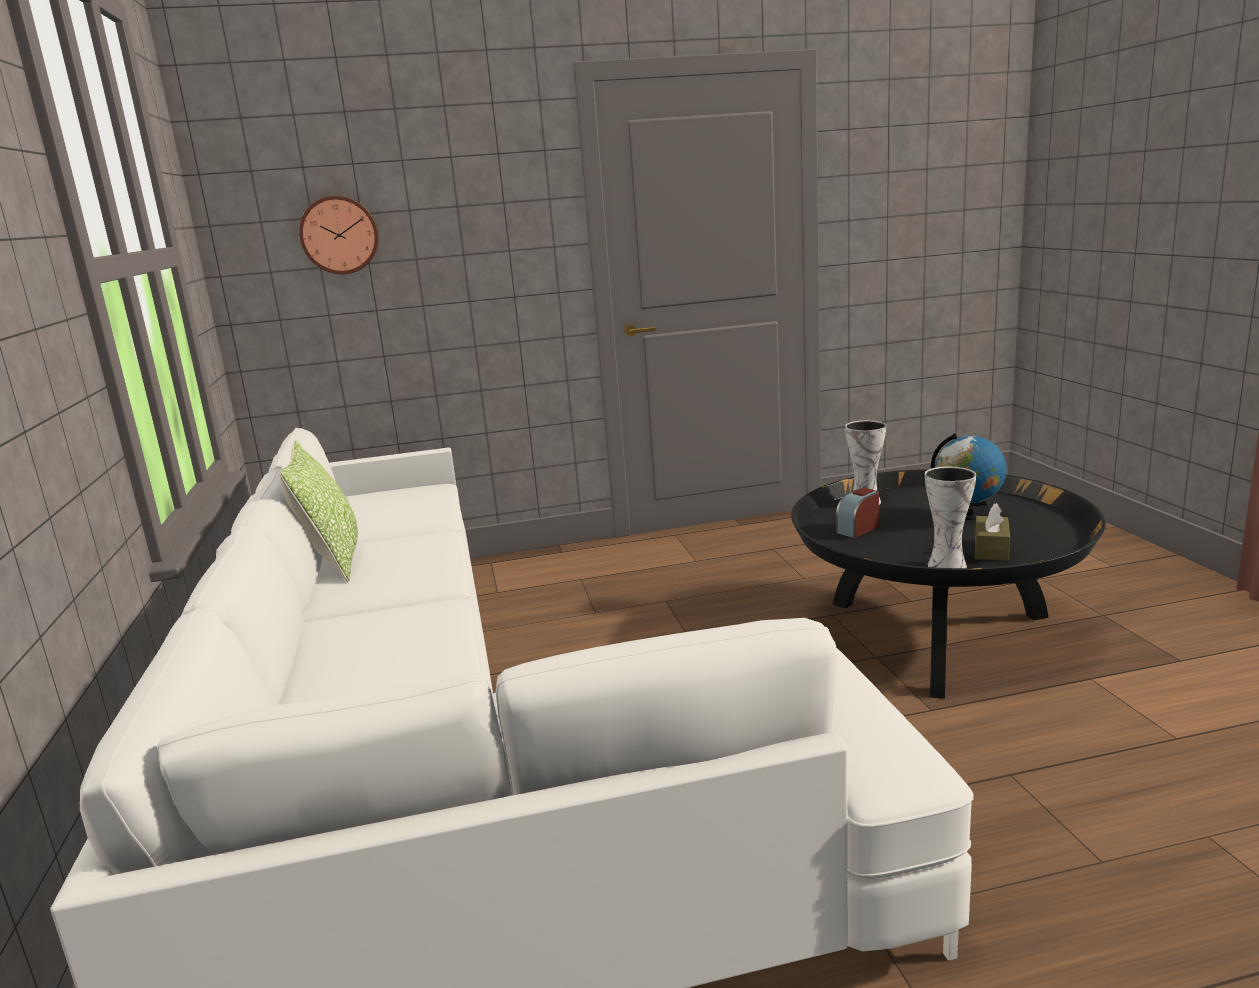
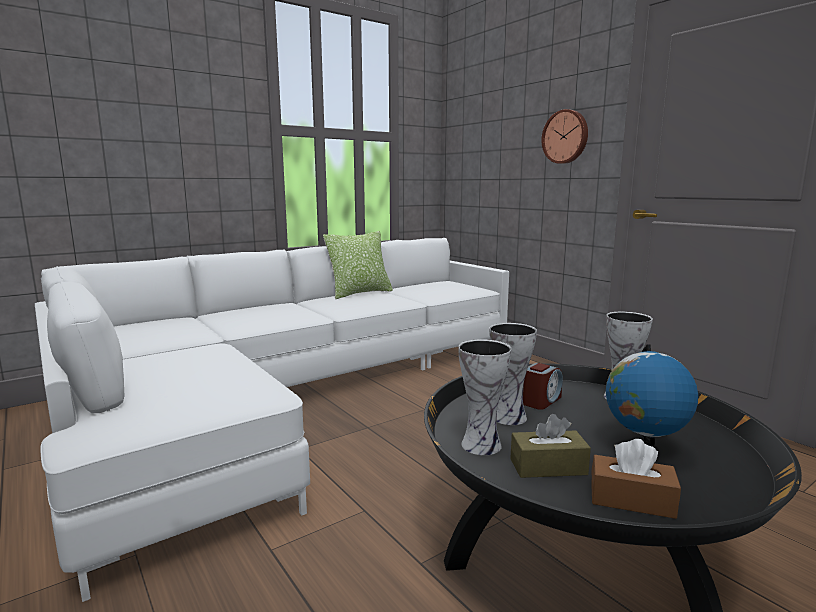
camera: 65 degrees right, 5 degrees down
(339, 235) = (489, 132): wall clock -> wall clock (566, 137)
(858, 529) = (541, 401): alarm clock -> alarm clock turned 105 degrees clockwise
(889, 546) = (509, 416): none -> vase
(1043, 535) = (631, 500): none -> brown tissue box

